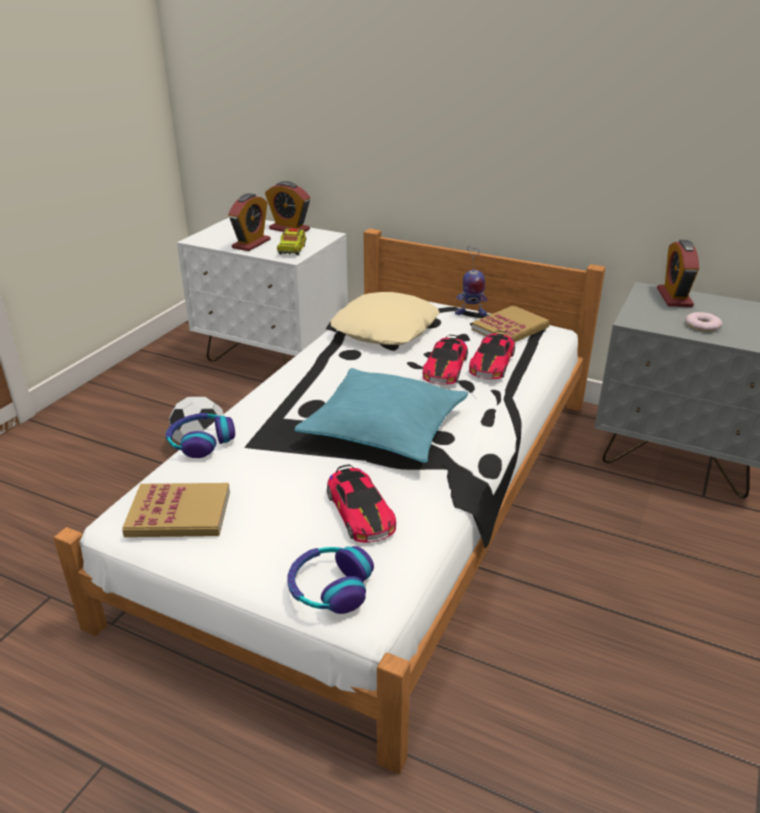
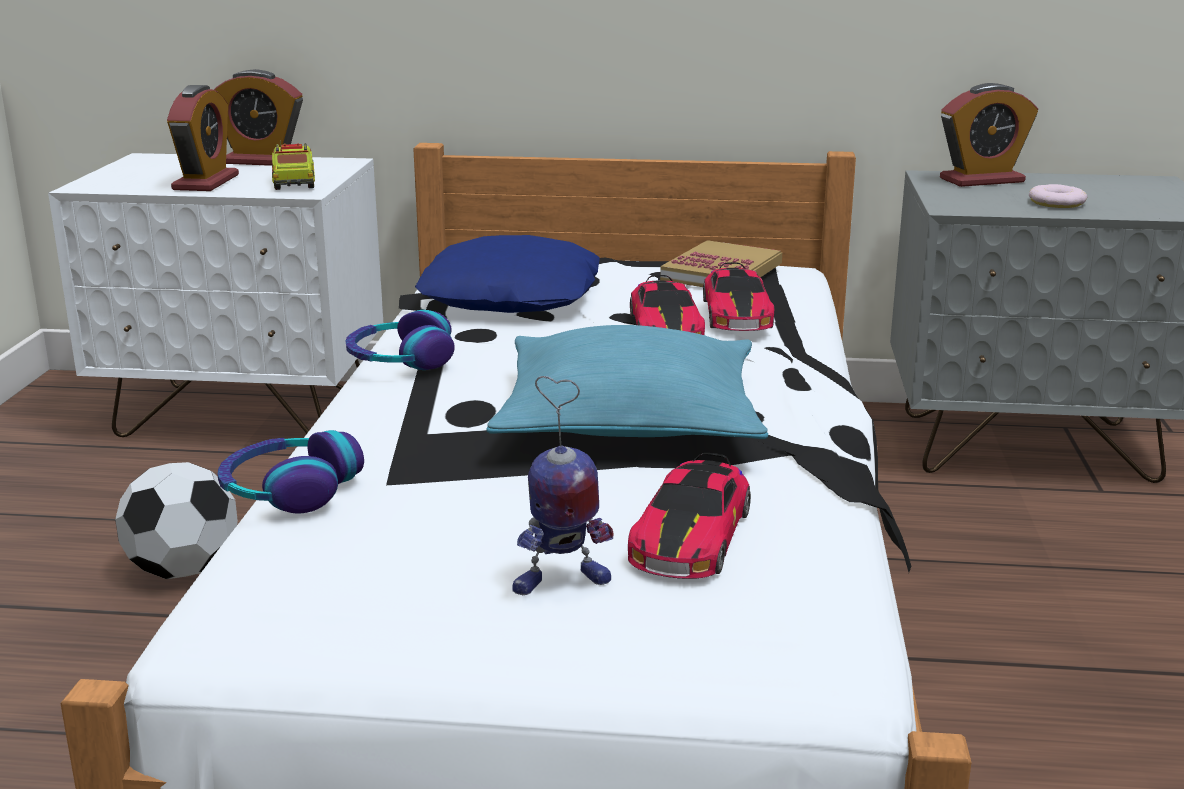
camera: 20 degrees left, 10 degrees down
(179, 514) = (337, 602): book -> none
(329, 587) = (736, 652): headphones -> headphones (400, 360)
(360, 512) = (691, 536): toy car -> toy car turned 60 degrees clockwise
(386, 329) = (513, 296): beige pillow -> blue pillow
(470, 313) = (639, 262): toy robot -> toy robot (560, 583)
(674, 297) = (981, 180): alarm clock -> alarm clock turned 90 degrees counterclockwise

